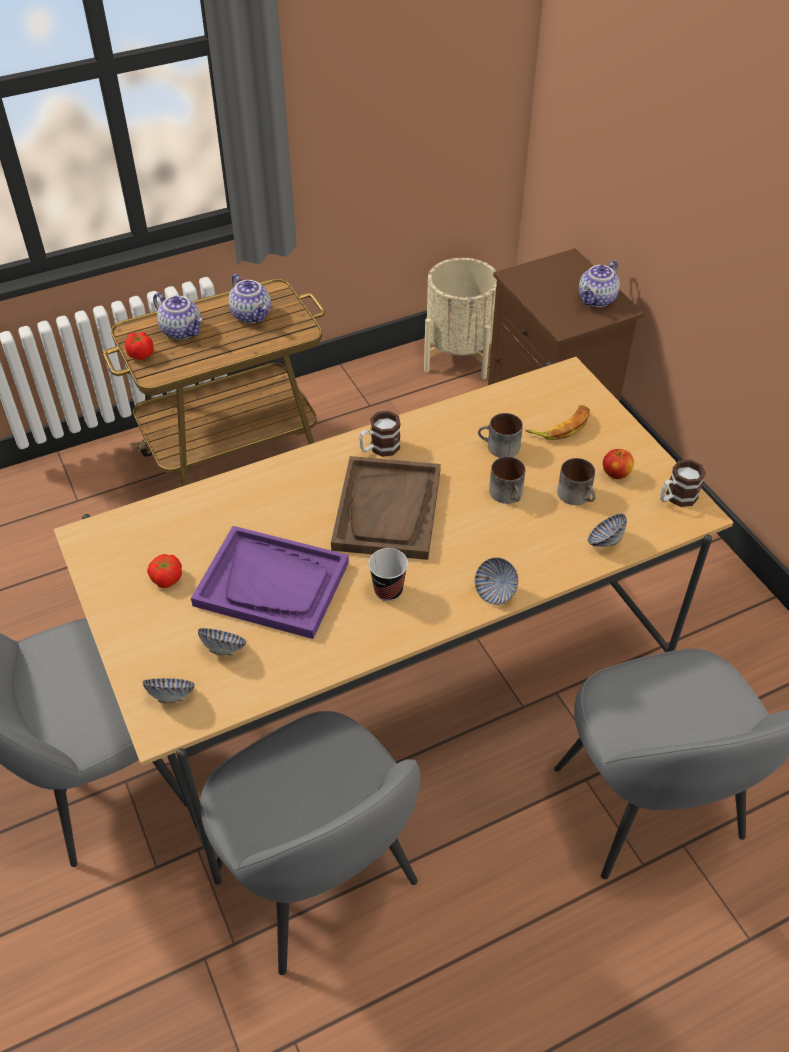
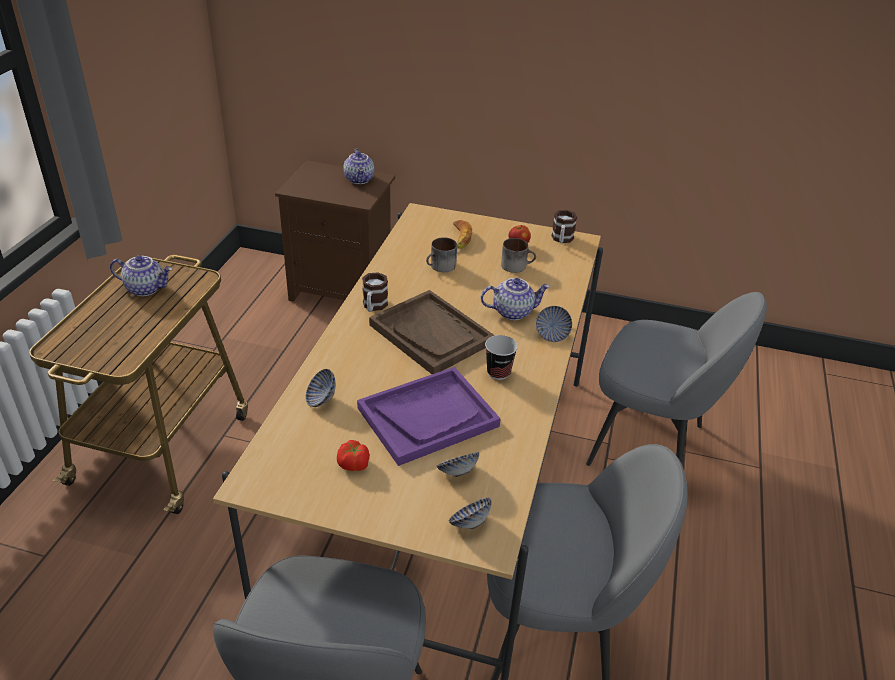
camera: 50 degrees left, 10 degrees down
(141, 354) = (89, 357): tomato -> none
(182, 331) = (101, 325): teapot -> teapot (513, 311)
(459, 355) = (239, 288): beige planter -> none
(509, 494) = (483, 286): mug -> none
(605, 541) = (562, 278): bowl -> bowl (321, 399)

